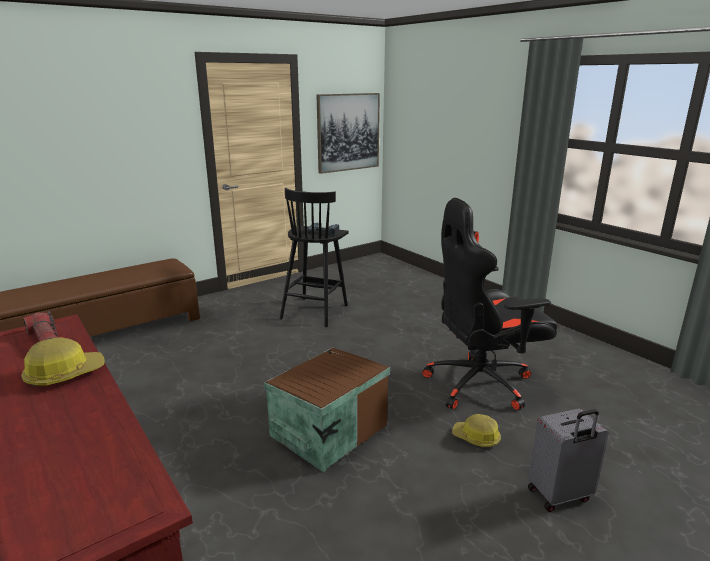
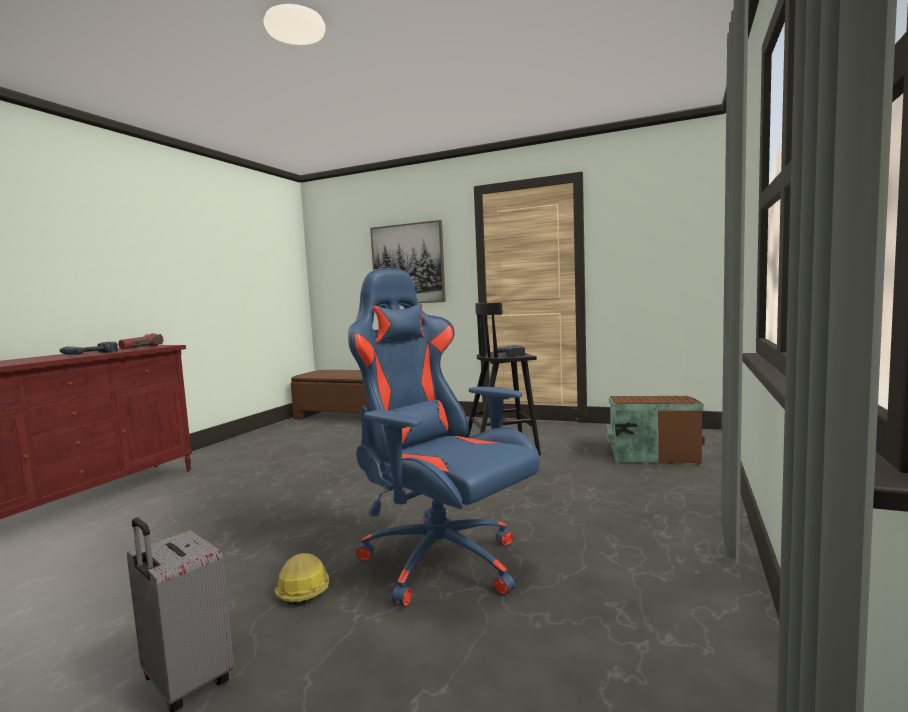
camera: 60 degrees right, 15 degrees down
(64, 374) = (89, 354): hard hat -> power drill
(327, 430) = (276, 513): brown storage box -> brown storage box (651, 453)
(348, 132) = (657, 255): picture -> picture (408, 264)
(486, 383) = (449, 566): black office chair -> blue office chair

